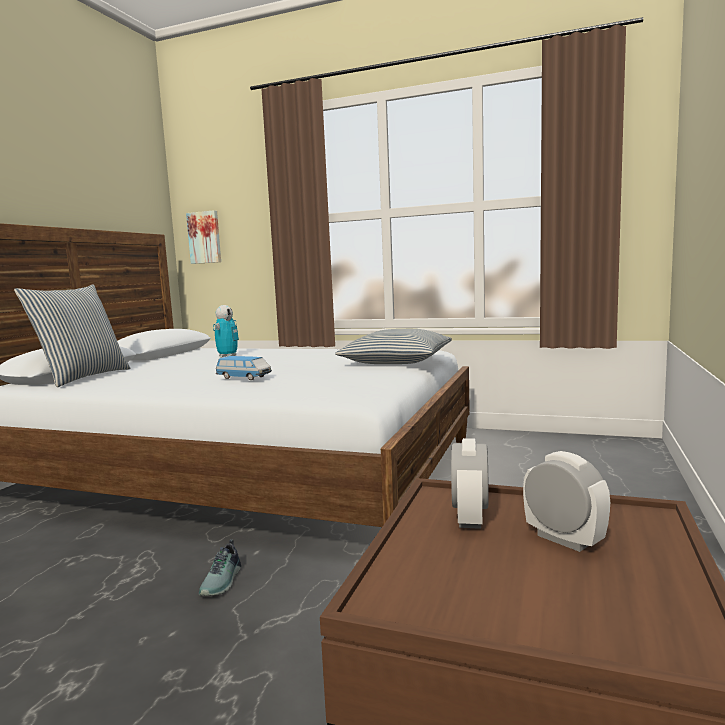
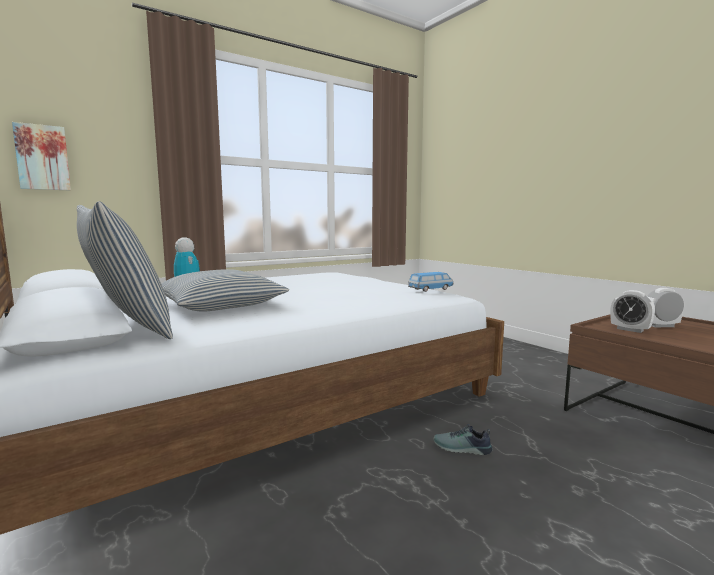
camera: 55 degrees left, 0 degrees up
(223, 581) = (462, 449): shoe -> shoe turned 150 degrees clockwise
(244, 378) = (332, 298): toy car -> toy car (431, 289)
(396, 361) = (355, 278): pillow -> pillow (220, 305)

